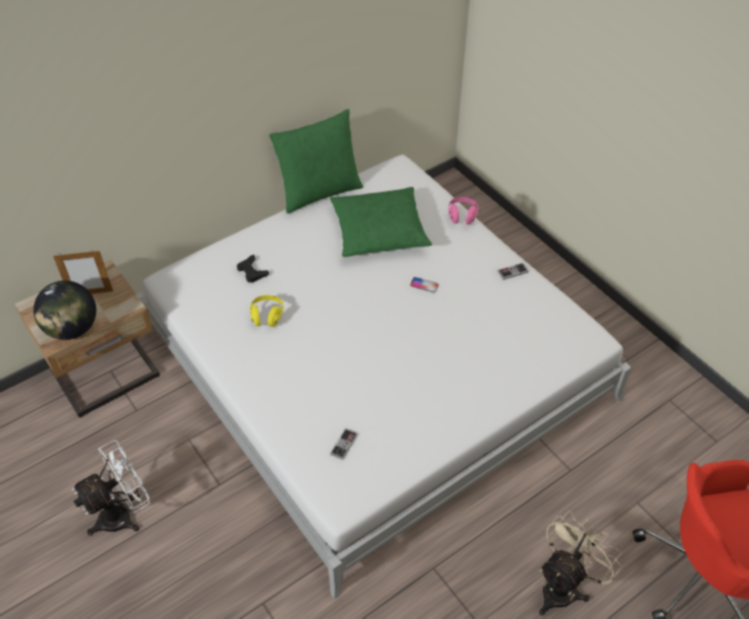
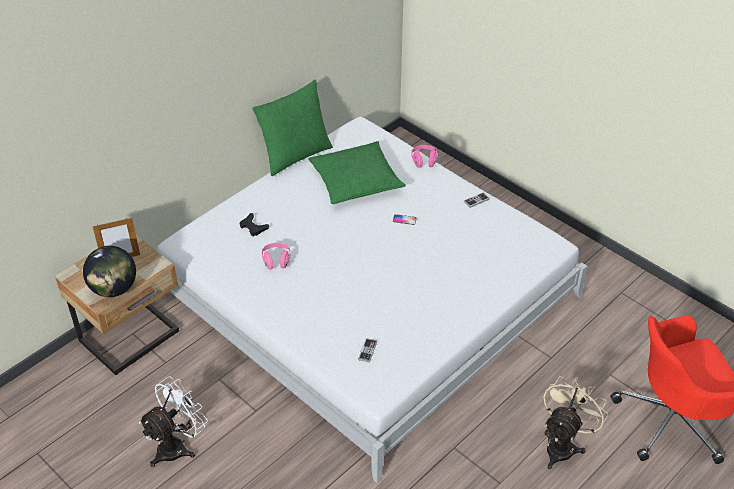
camera: 10 degrees left, 5 degrees down
(267, 316) = (276, 261): yellow headphones -> pink headphones

